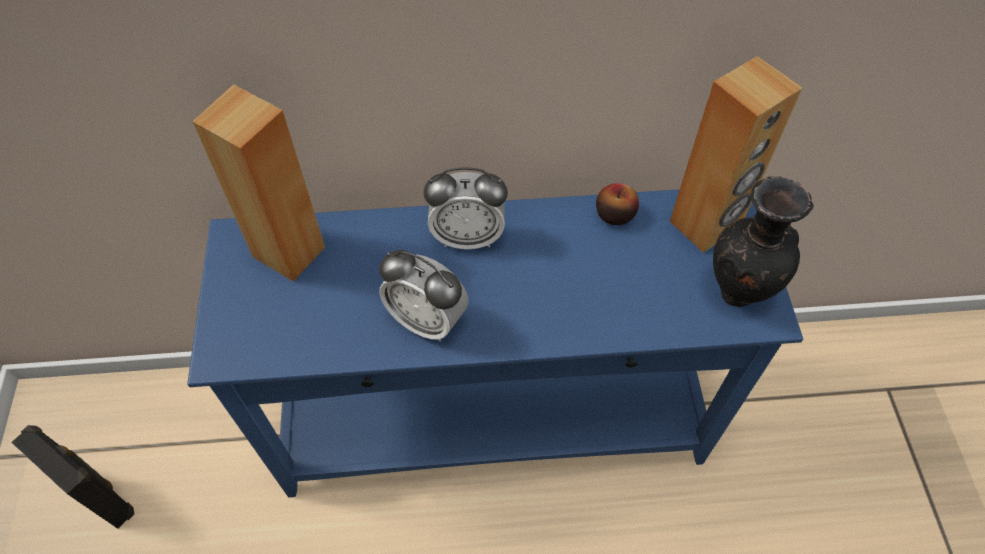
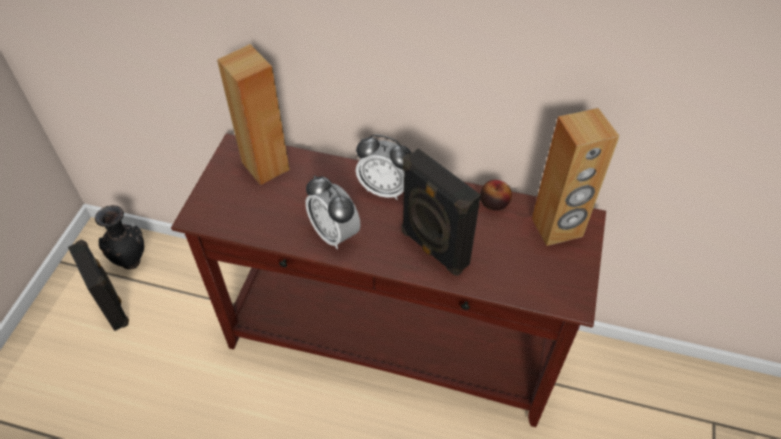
camera: 20 degrees right, 5 degrees down
(494, 416) = (392, 341): blue console table -> brown console table
(565, 301) = (433, 249): none -> black speaker
(737, 290) = (559, 278): black vase -> black vase (132, 261)

